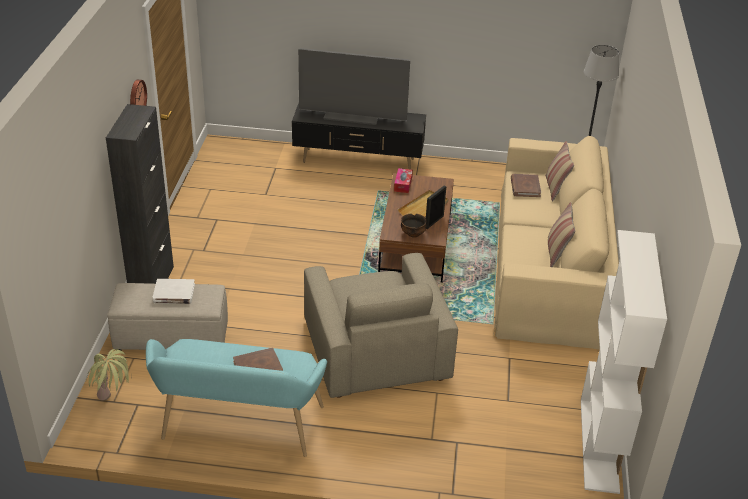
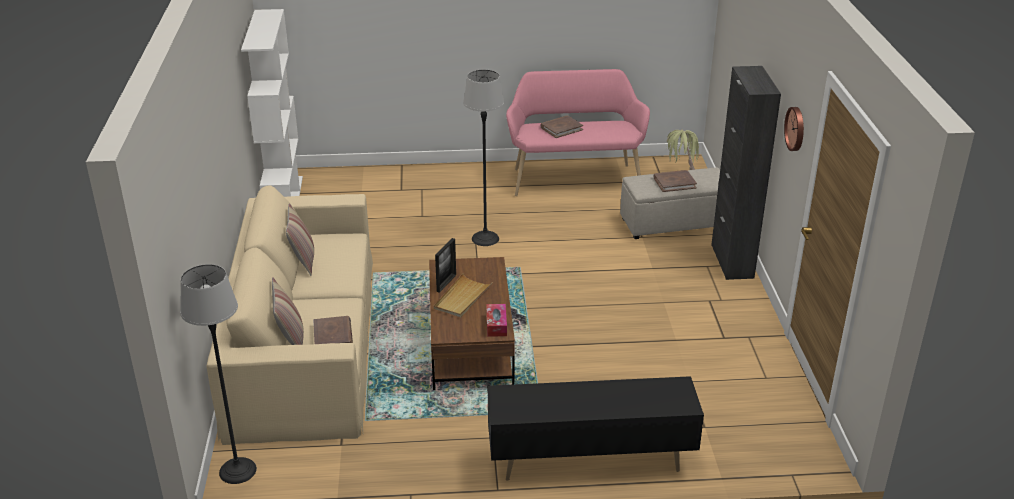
camera: 170 degrees right, 5 degrees down
(174, 293) = (674, 183): white book -> brown book
(239, 428) = (574, 178): turquoise bench -> pink bench
(352, 115) = (605, 401): television -> none
(375, 349) = (485, 238): beige armchair -> floor lamp
(413, 234) = (468, 266): bowl -> none

